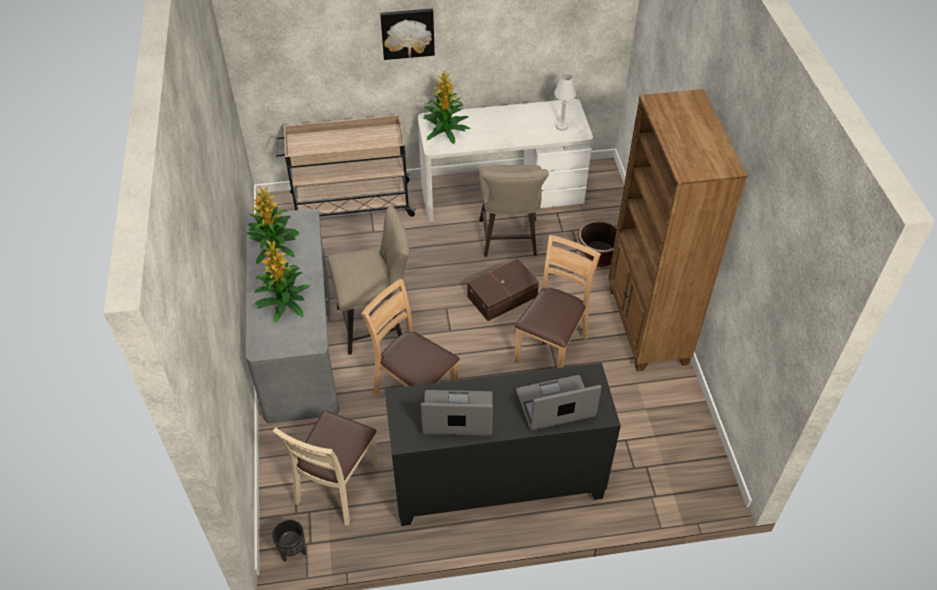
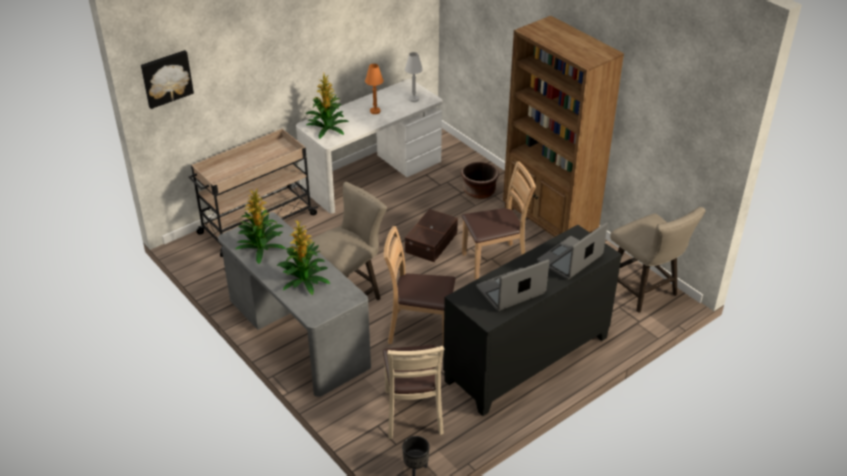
camera: 30 degrees left, 10 degrees down
(407, 33) = (281, 52): picture -> picture (166, 78)
(509, 127) = (375, 111): none -> orange table lamp
(509, 241) = (405, 205): beige stool -> beige stool (644, 292)
(551, 348) = (495, 261): brown chair -> brown chair turned 75 degrees clockwise

